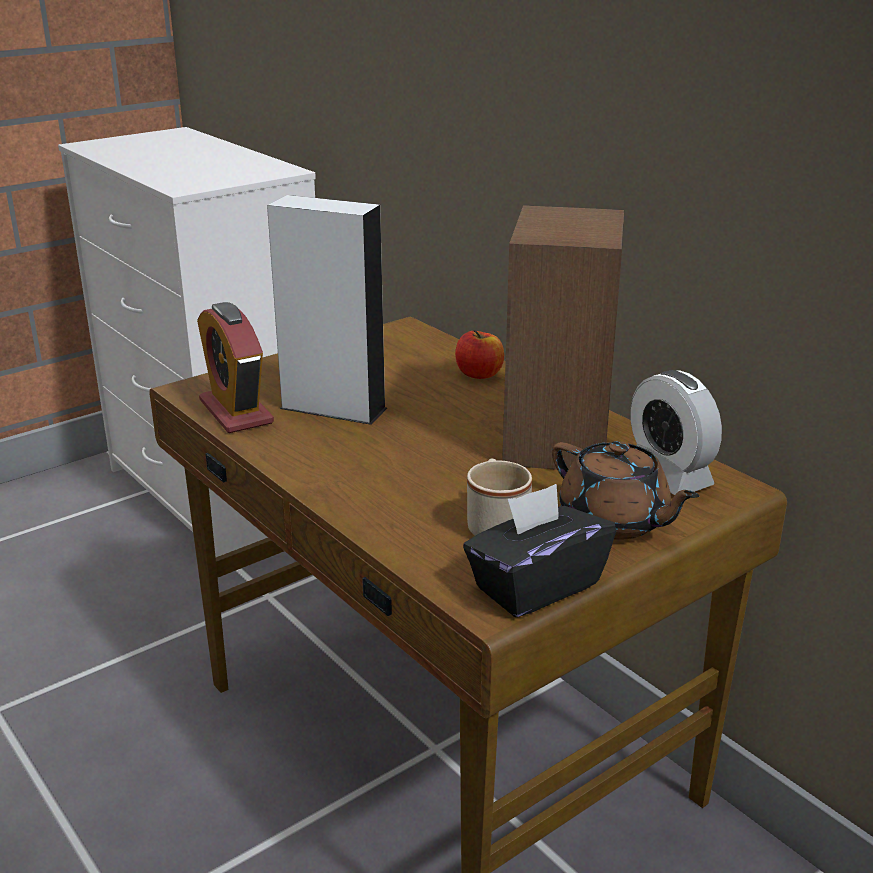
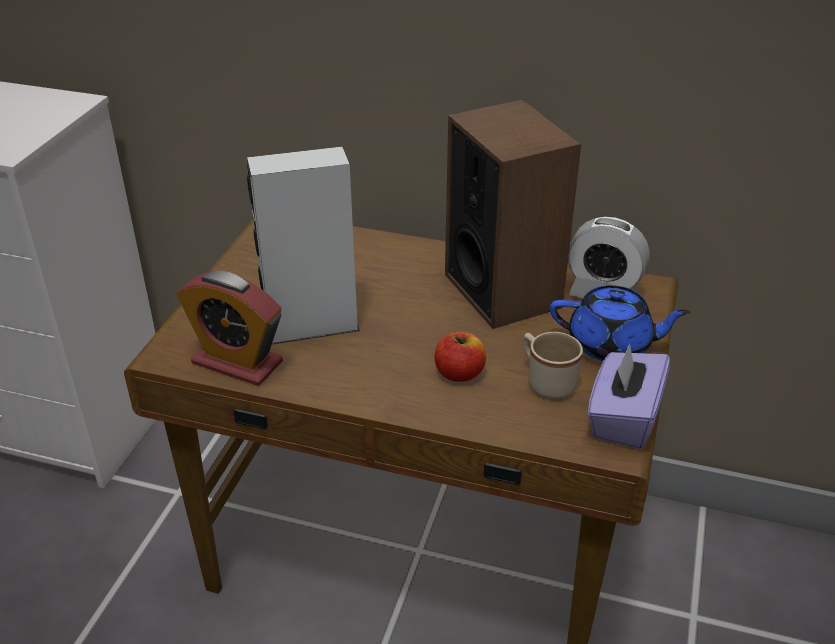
camera: 35 degrees left, 10 degrees up
(479, 374) = (383, 251): apple -> apple (459, 373)
(536, 586) = (623, 418): black tissue box -> purple tissue box
(615, 521) = (611, 345): brown teapot -> blue teapot

